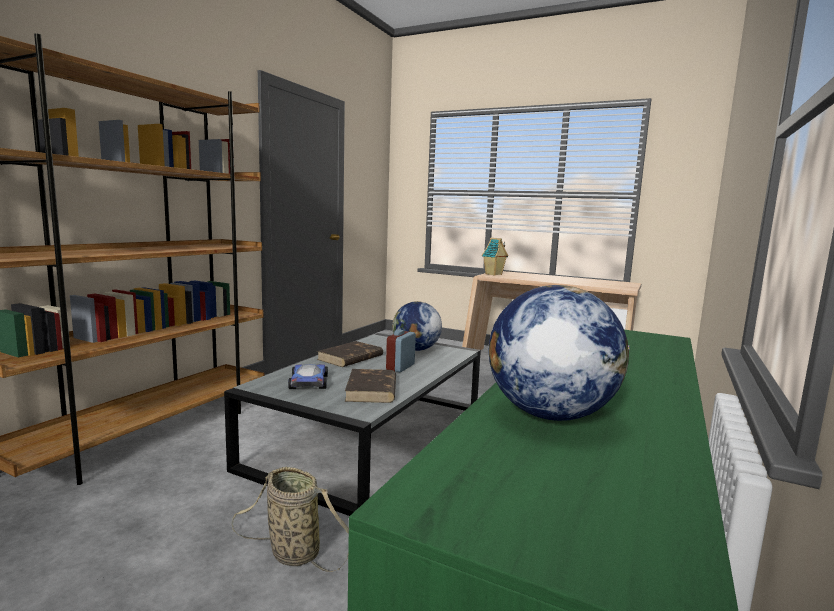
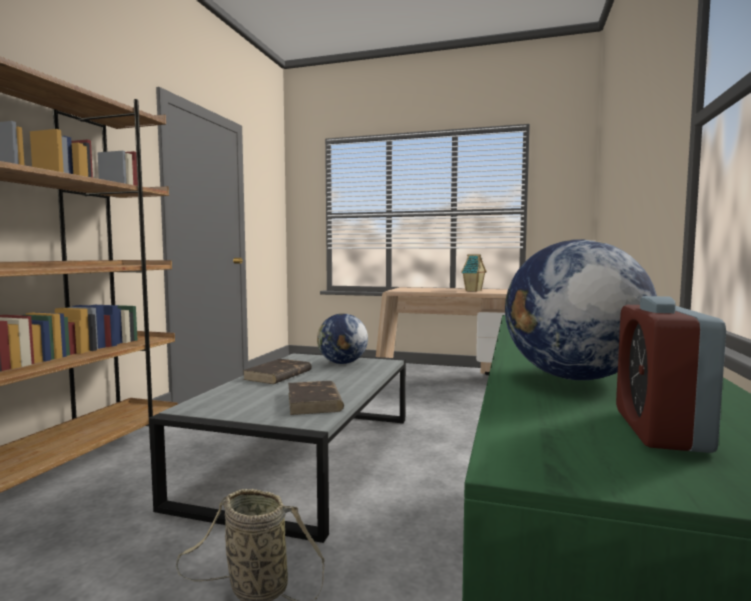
camera: 10 degrees left, 5 degrees down
(309, 382) = (243, 400): toy car -> none
(400, 367) = (334, 379): alarm clock -> alarm clock (660, 430)
(493, 274) = (401, 289): toy house -> toy house (473, 291)

